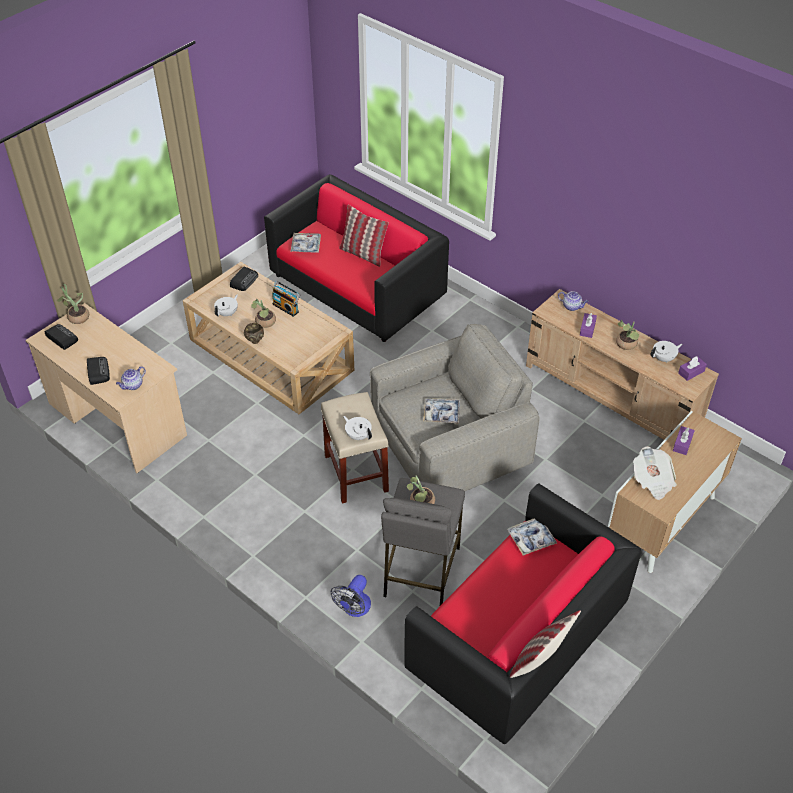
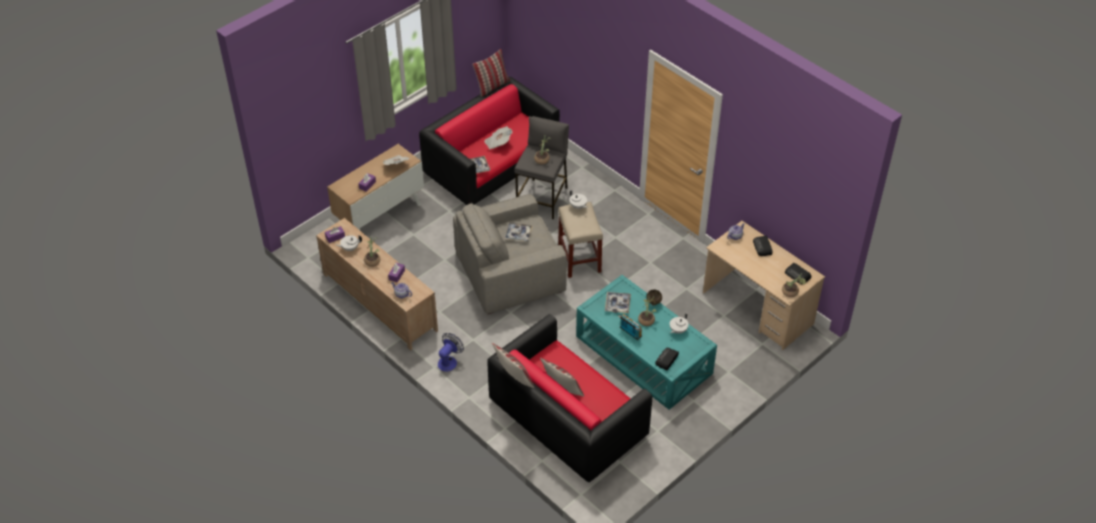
camera: 175 degrees left, 0 degrees up
(272, 354) = (643, 355): beige coffee table -> turquoise coffee table
(306, 246) = (614, 401): tray -> tray (617, 304)
(354, 609) = (585, 182): fan -> fan (449, 361)
(415, 219) = (514, 377): none -> pillow
(506, 591) = (498, 143): none -> newspaper

